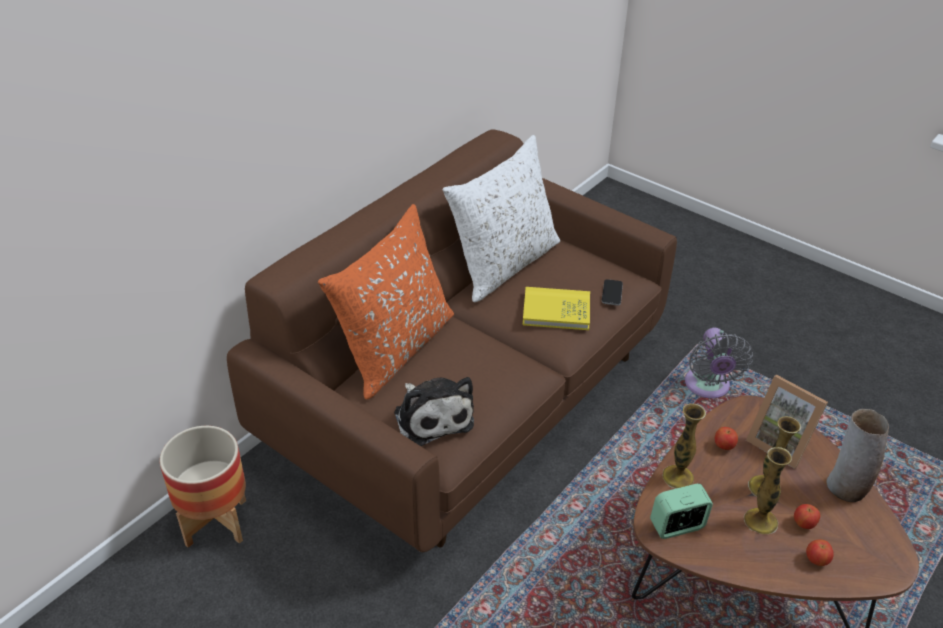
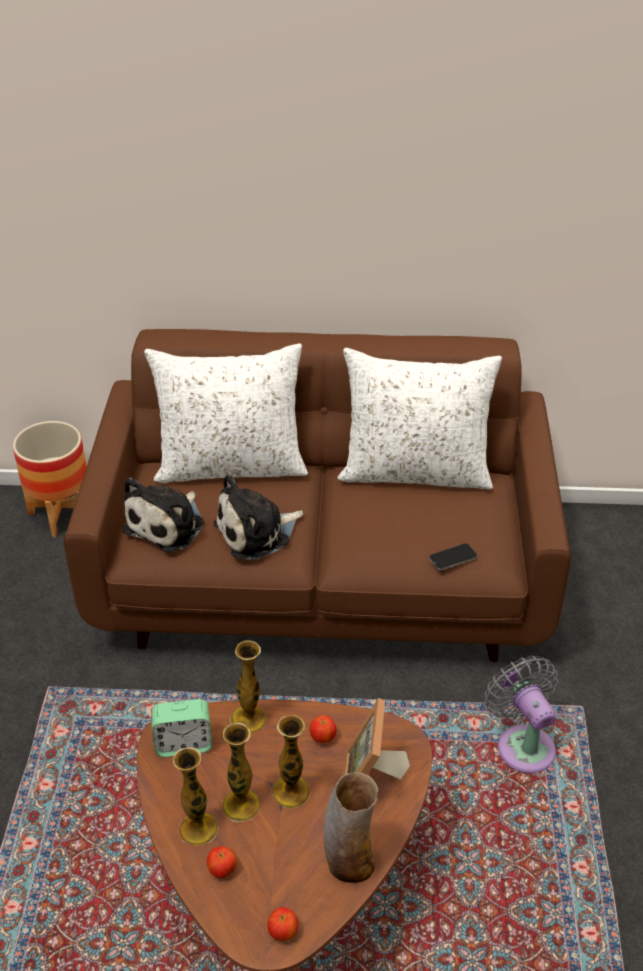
camera: 55 degrees right, 0 degrees up
(395, 349) = (231, 466): orange pillow -> white pillow
(492, 372) = (257, 533): none -> plush toy
(556, 311) = (382, 533): yellow book -> none
(677, 526) = (183, 744): alarm clock -> alarm clock turned 135 degrees clockwise
(707, 387) = (523, 744): grey fan -> grey fan turned 105 degrees clockwise
(769, 556) = (198, 828): none -> vase
(804, 524) = (265, 842): apple -> apple (283, 932)

